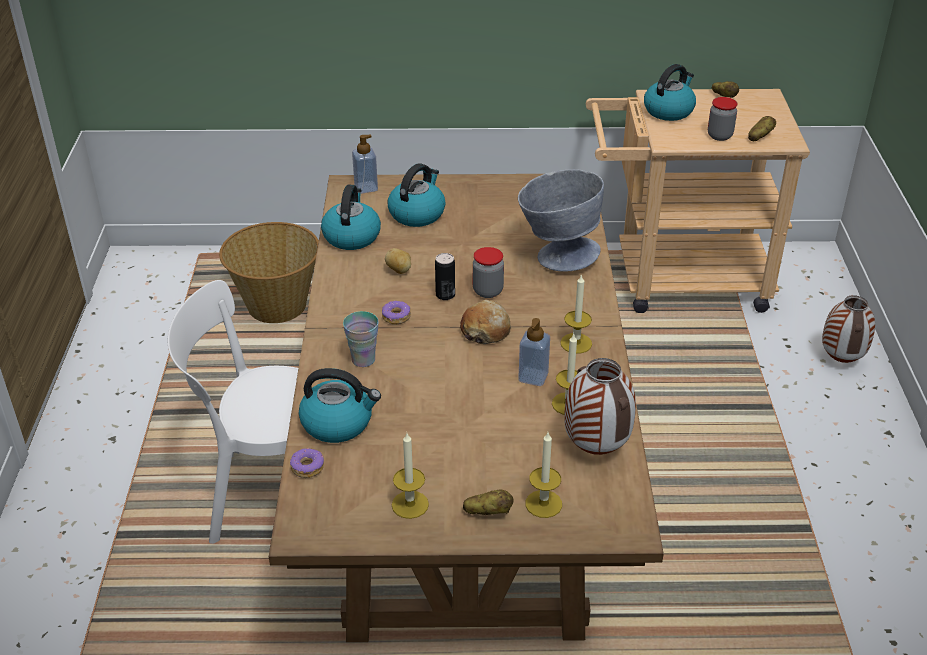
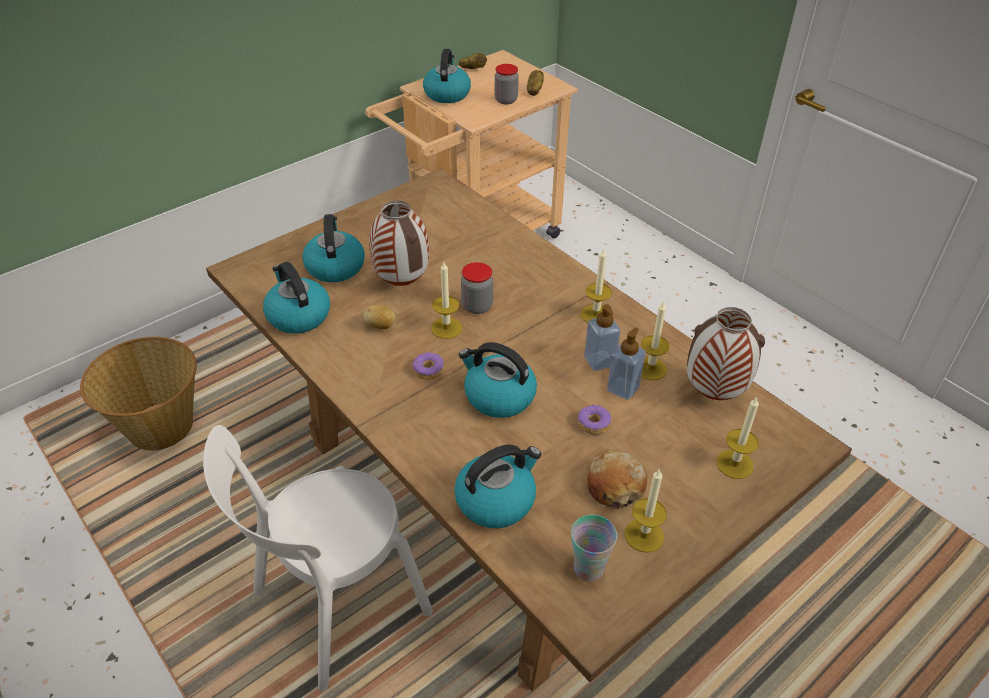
camera: 40 degrees left, 5 degrees up
(307, 467) = (520, 561): donut -> donut (593, 424)
(363, 360) = (447, 426): cup -> cup (588, 568)
(366, 188) = (258, 264): soap dispenser -> soap dispenser (623, 388)
(423, 360) = (498, 396): none -> kettle
(445, 295) = (446, 328): can -> candle
(486, 330) = (516, 341): bread -> bread (614, 485)
(488, 512) = (707, 499): potato -> none
(557, 255) = (495, 249): grey bowl -> none
(840, 359) = (636, 247): vase -> vase (401, 283)

